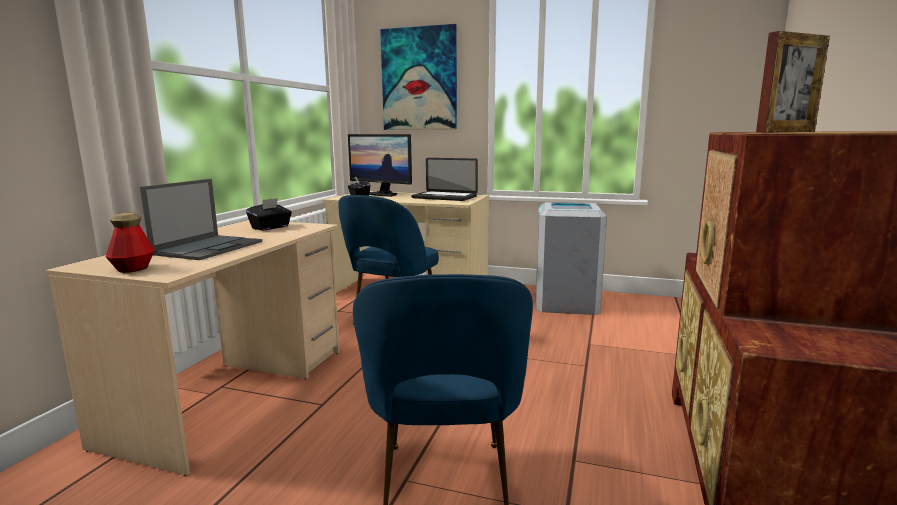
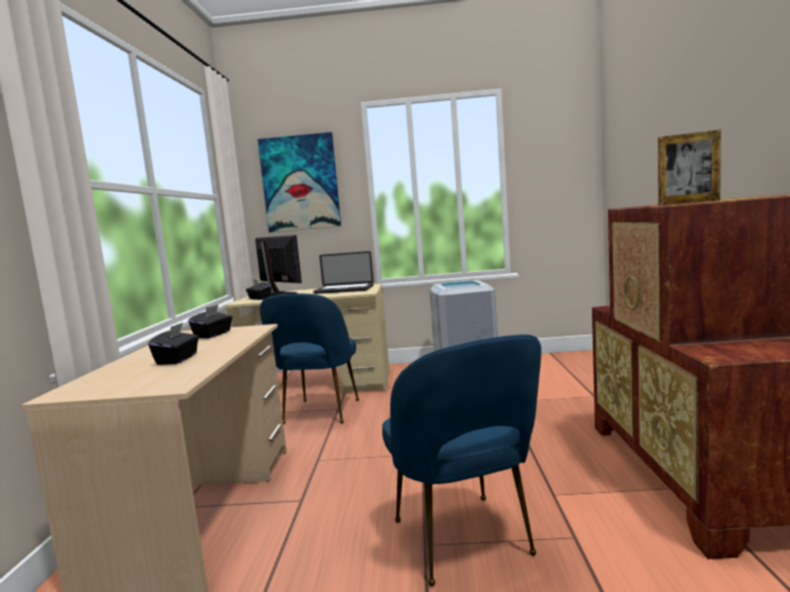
camera: 15 degrees left, 5 degrees down
(133, 269) = (126, 388): bottle -> none
(209, 247) = (178, 359): laptop -> black tissue box
(382, 194) = (279, 294): monitor -> monitor turned 150 degrees counterclockwise
(785, 132) = (688, 203): picture frame -> picture frame turned 60 degrees clockwise

